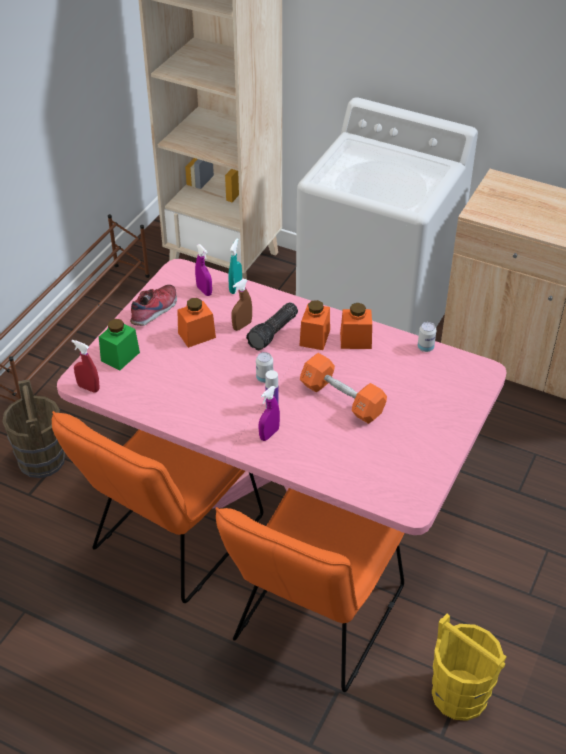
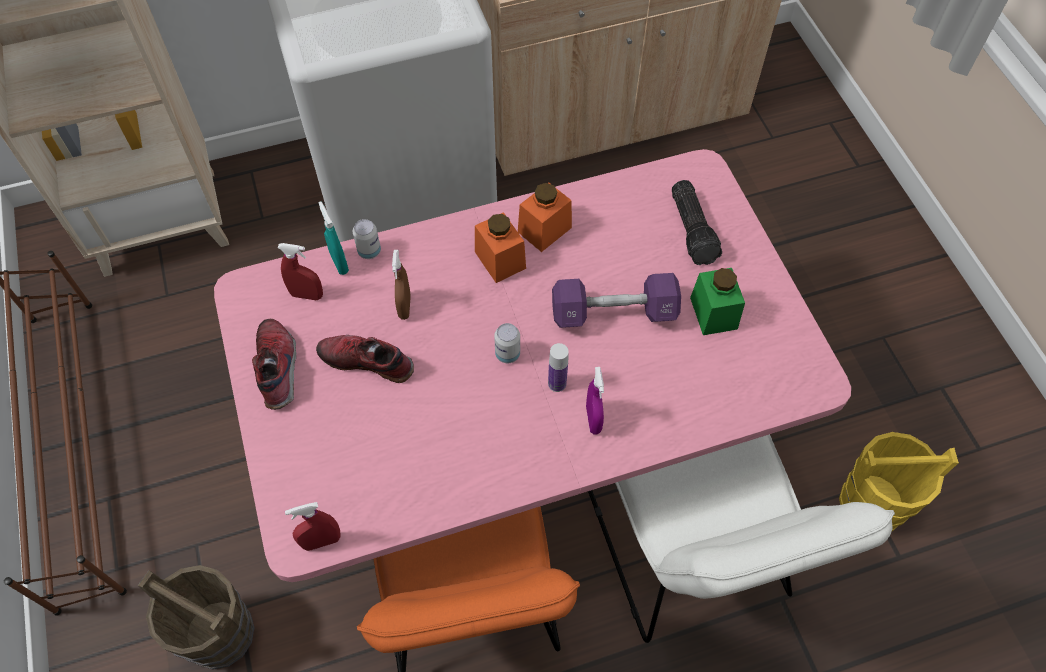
camera: 45 degrees left, 15 degrees up
(120, 356) = (309, 465): green jar -> green jar (713, 313)
(196, 335) = (368, 361): orange jar -> shoe
(204, 291) = (307, 295): purple spray bottle -> red spray bottle
(274, 333) = (450, 288): flashlight -> flashlight (694, 230)
(313, 622) = (690, 552): orange chair -> white chair
(342, 399) = (613, 312): orange dumbbell -> purple dumbbell
(425, 348) = (620, 185): can -> can (369, 251)

